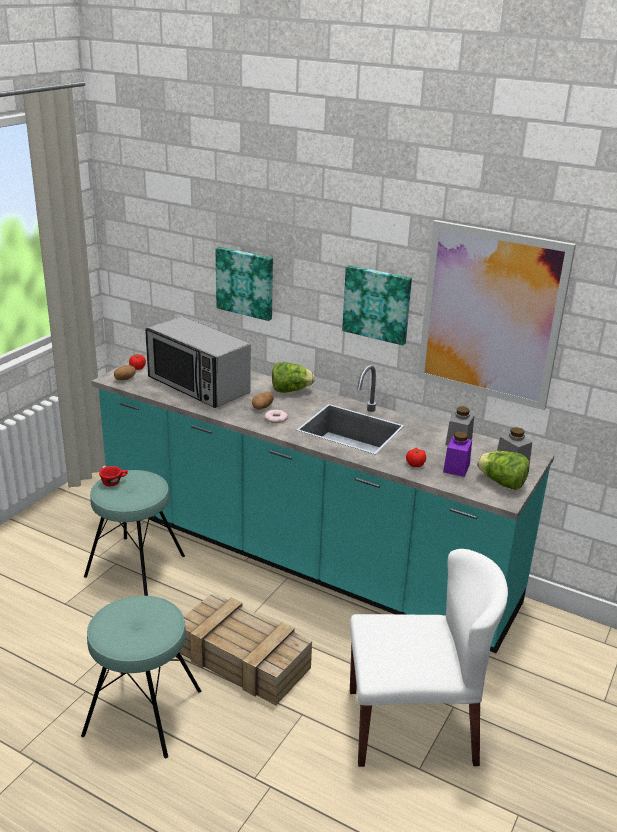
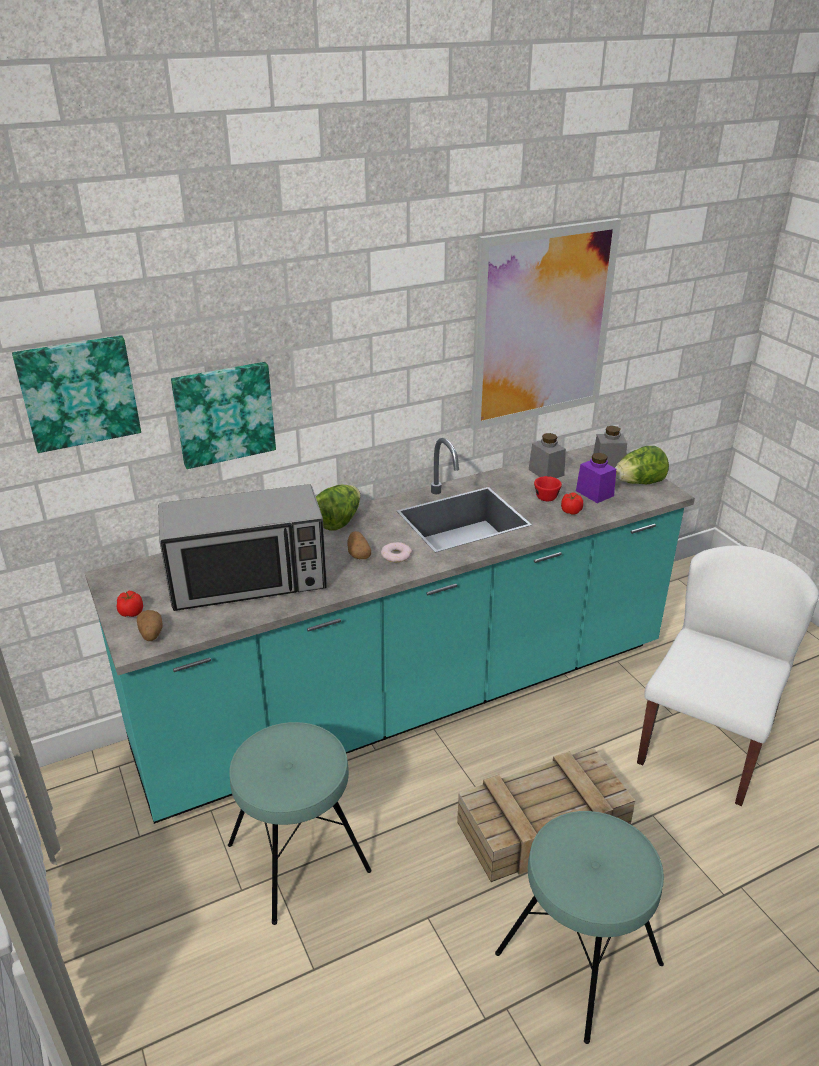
camera: 55 degrees left, 5 degrees up
(114, 482) = (261, 771): red cup -> red cup (545, 495)
(377, 304) = (416, 365): picture -> picture (78, 392)

